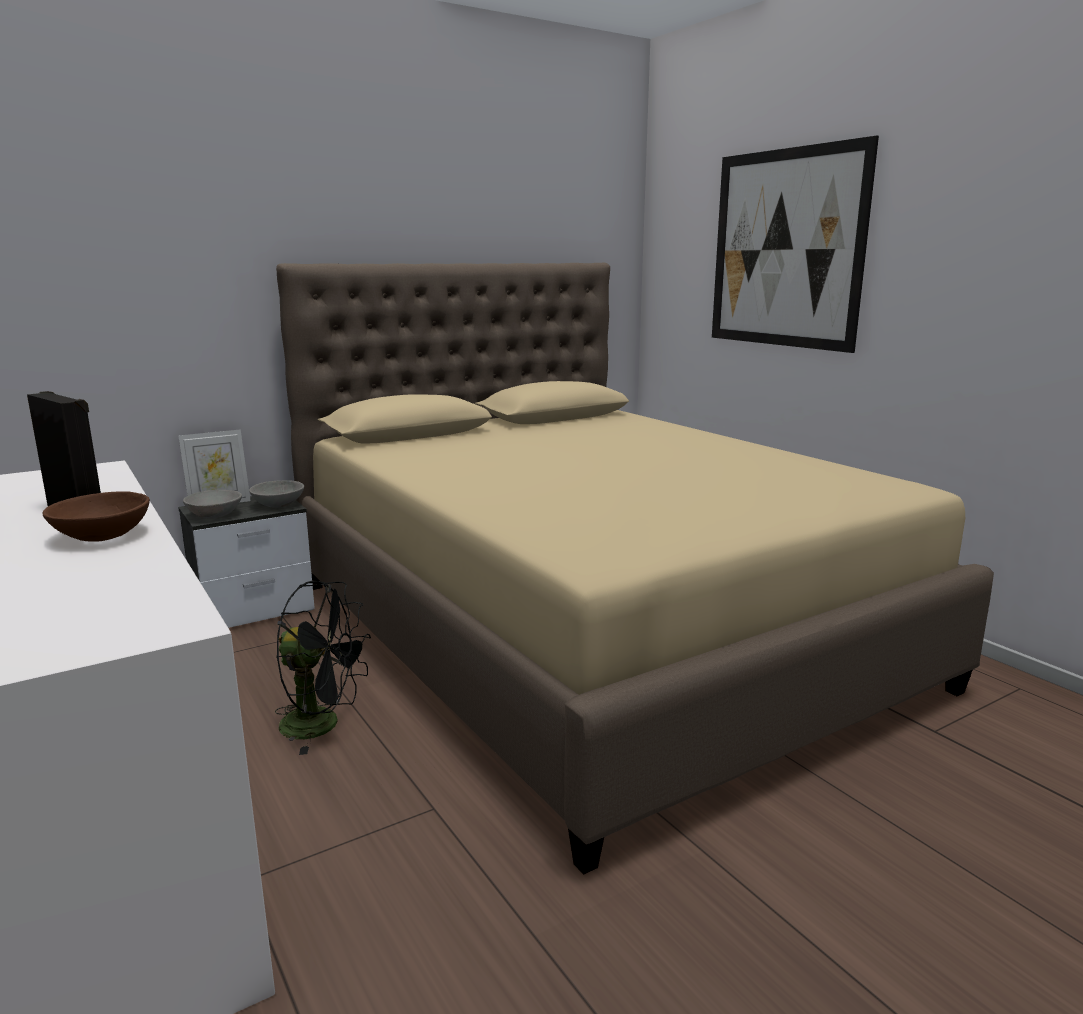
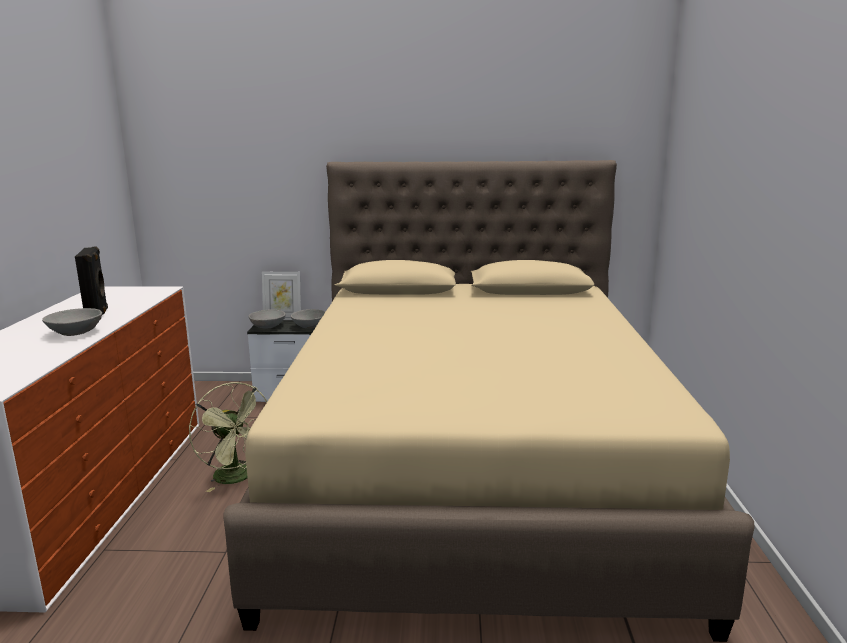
camera: 35 degrees right, 0 degrees up
(103, 536) = (75, 333): brown bowl -> grey bowl
(323, 725) = (238, 478): black fan -> green fan
(785, 249) = (732, 158): picture -> none

